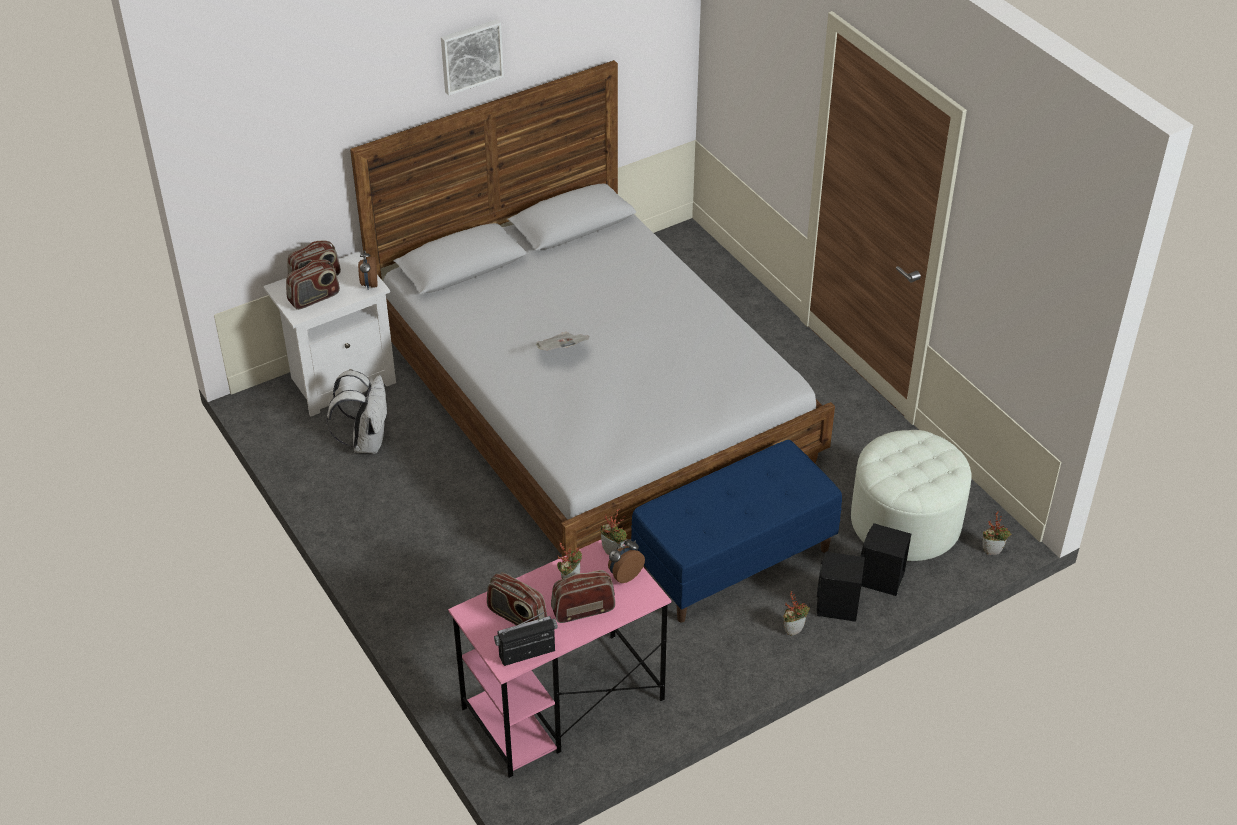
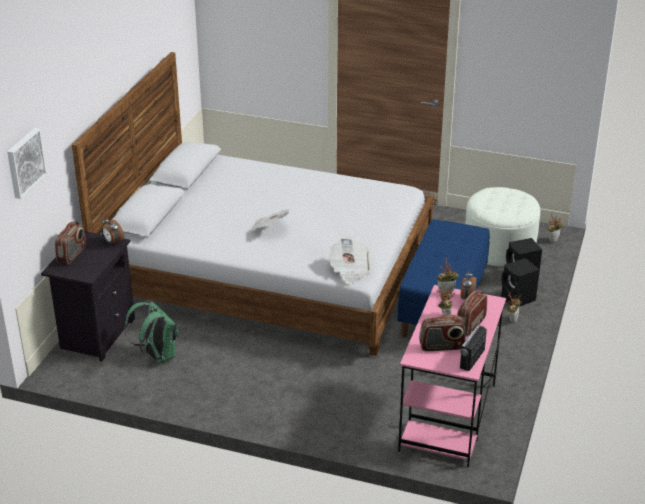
camera: 40 degrees left, 10 degrees down
(314, 298) = (86, 264): radio -> none
(341, 381) = (96, 334): white nightstand -> black nightstand
(366, 441) = (157, 356): white backpack -> green backpack
(470, 55) = (113, 60): picture -> picture (24, 162)
(578, 457) = (349, 270): none -> newspaper

